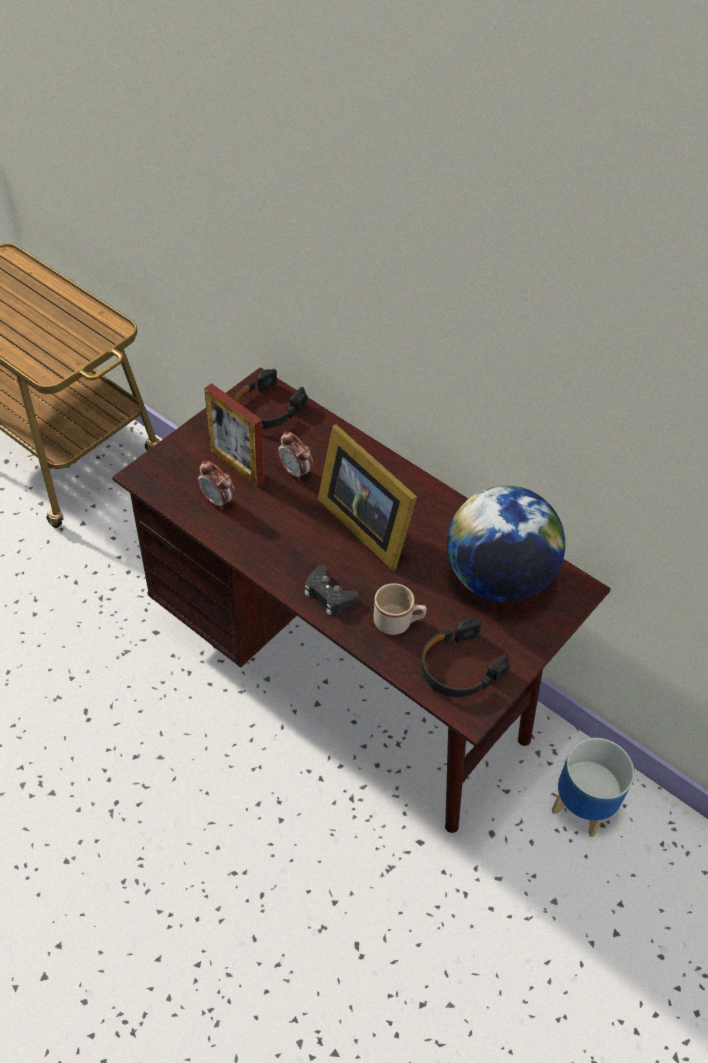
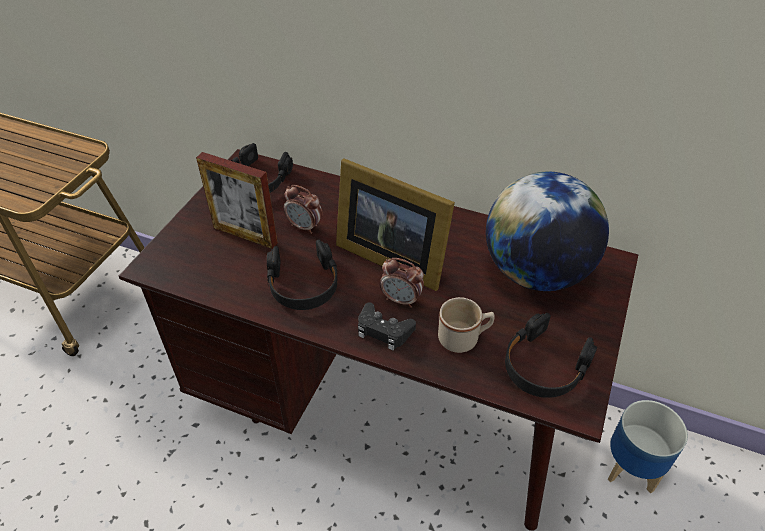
camera: 15 degrees left, 5 degrees down
(217, 500) = (237, 271): alarm clock -> alarm clock (401, 299)
(273, 530) = (303, 284): none -> black headphones

